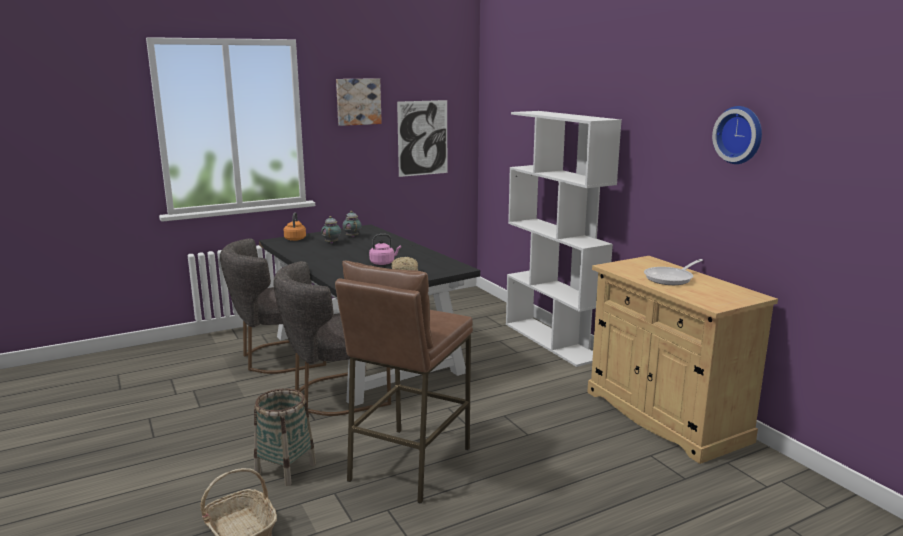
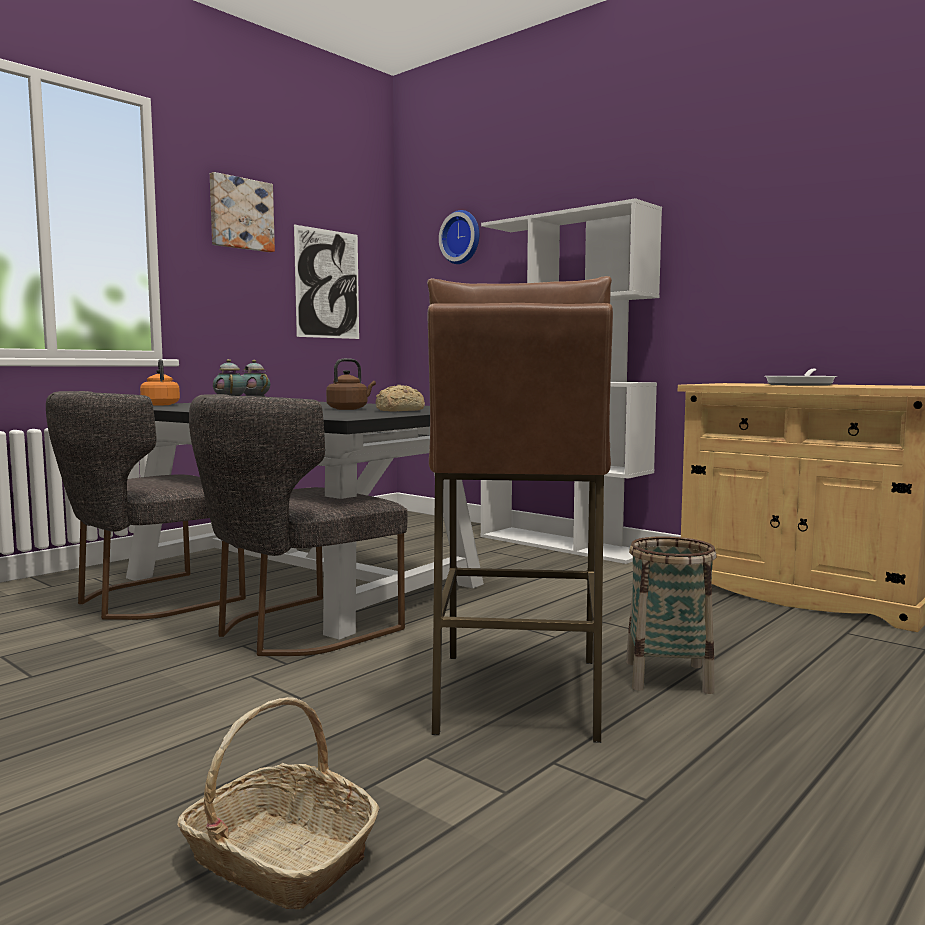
camera: 20 degrees left, 10 degrees down
(285, 469) = (292, 737): basket -> basket (668, 677)
(383, 263) = (349, 409): pink kettle -> brown kettle
(740, 135) = (868, 183): wall clock -> wall clock (462, 237)

